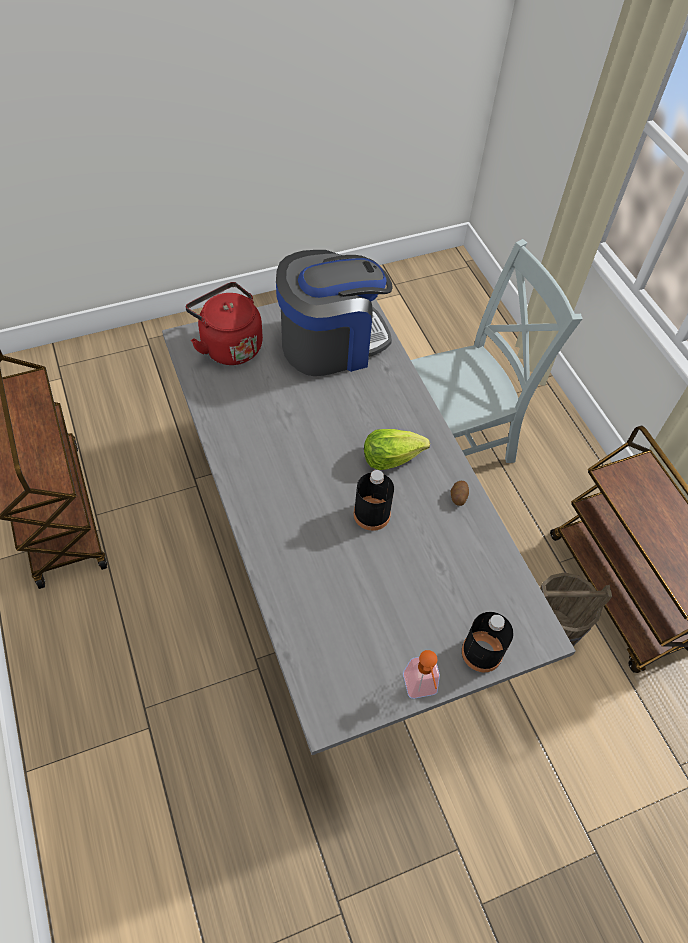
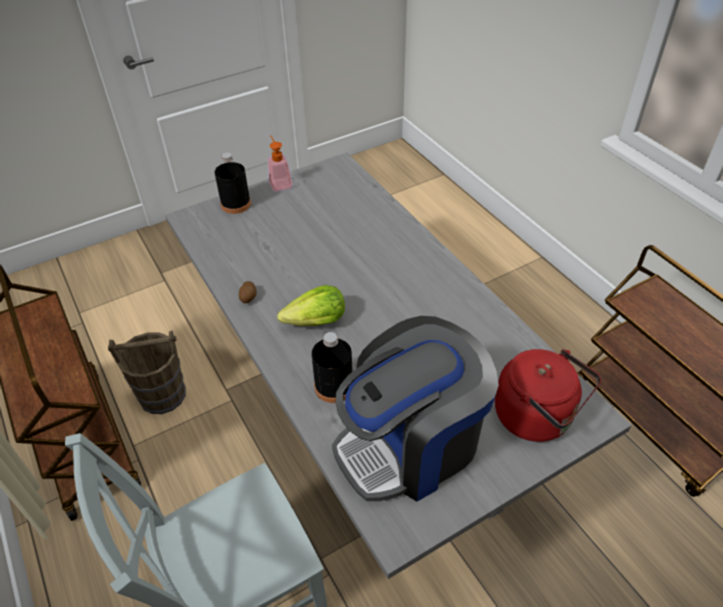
camera: 175 degrees right, 10 degrees down
(371, 514) = (328, 272): black bottle -> black bottle (334, 386)

